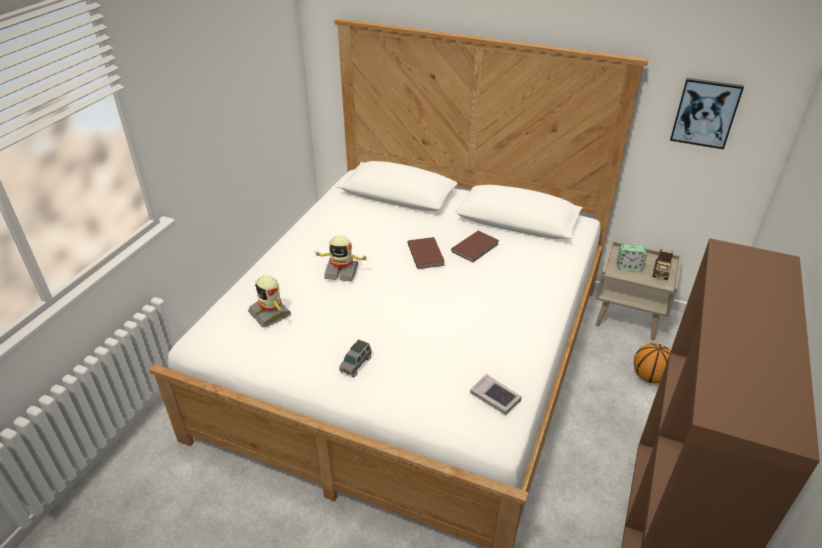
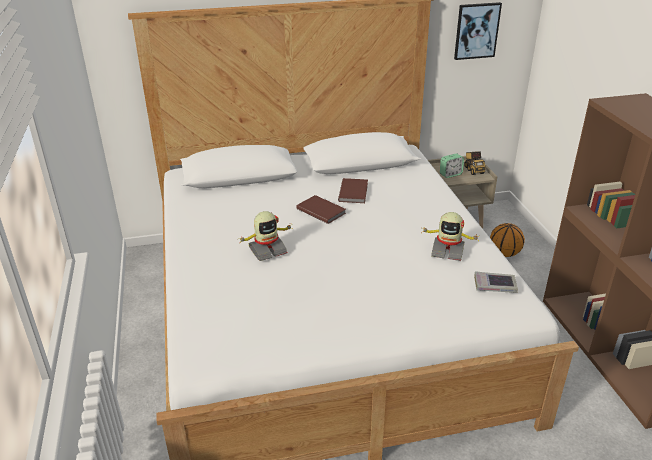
camera: 35 degrees left, 5 degrees down
(271, 313) = (246, 308): toy robot -> toy robot (447, 251)
(356, 364) = (368, 313): grey toy car -> none

